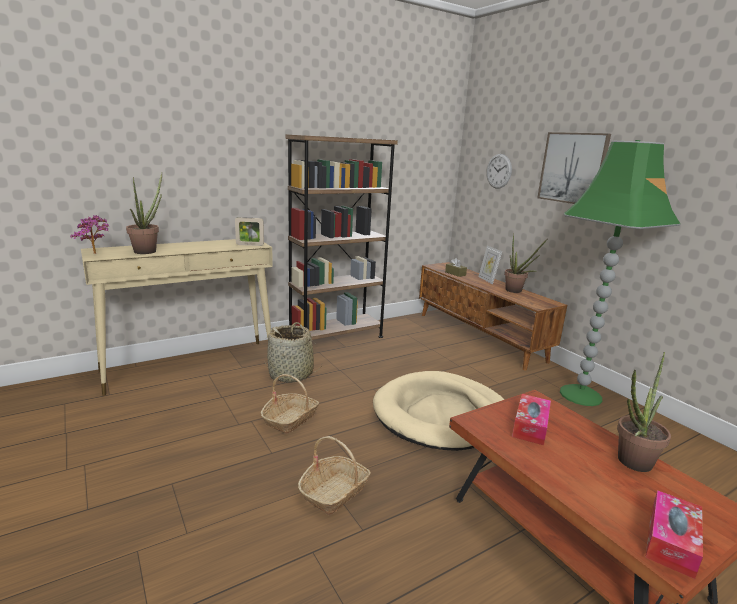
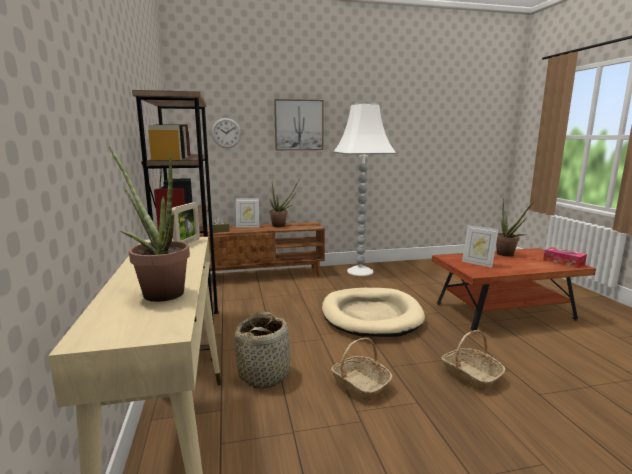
camera: 70 degrees left, 5 degrees down
(96, 254) = (139, 332): potted plant -> none
(530, 426) = (477, 263): tissue box -> picture frame
(581, 395) = (360, 271): green floor lamp -> white floor lamp

